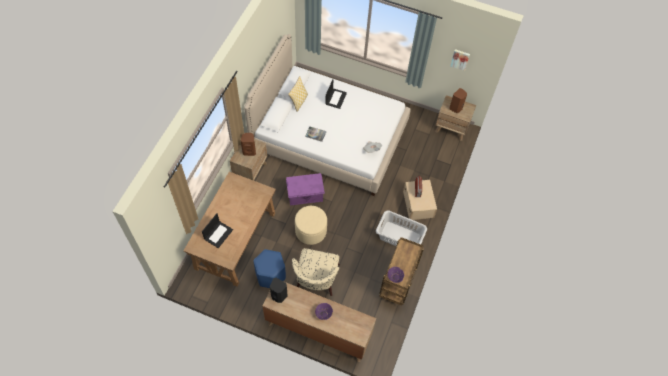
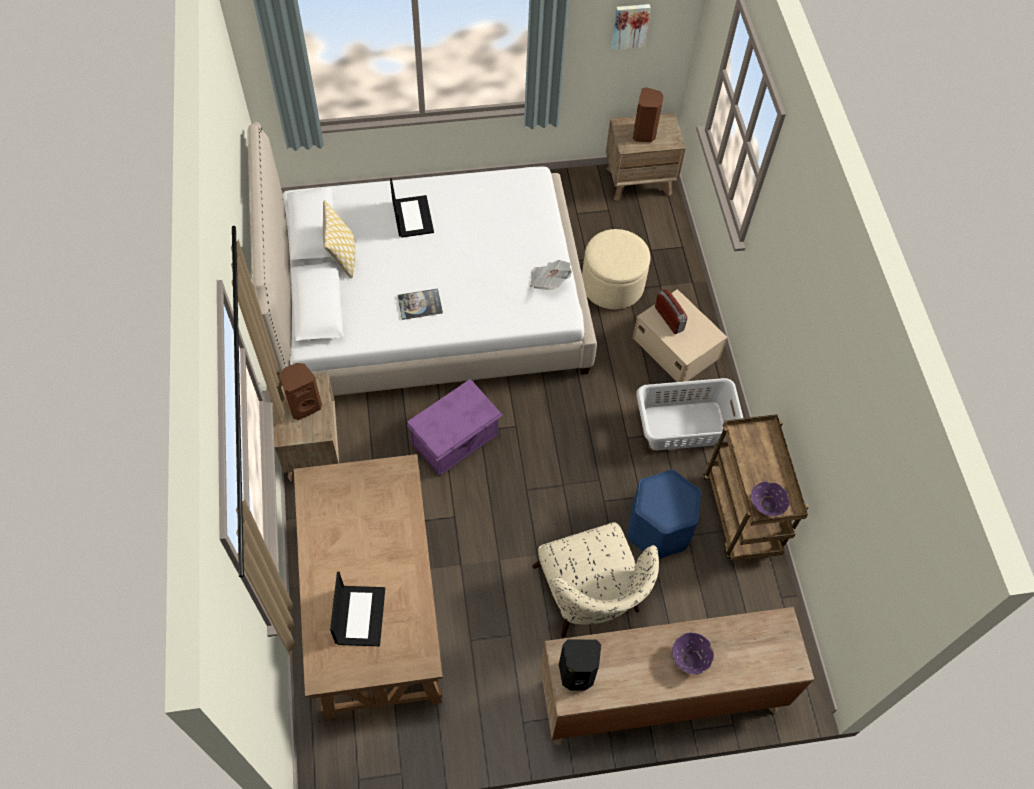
camera: 30 degrees left, 0 degrees up
(270, 276) = (494, 640): blue stool -> blue stool (658, 529)
(311, 231) = (513, 505): beige ottoman -> beige ottoman (612, 285)

